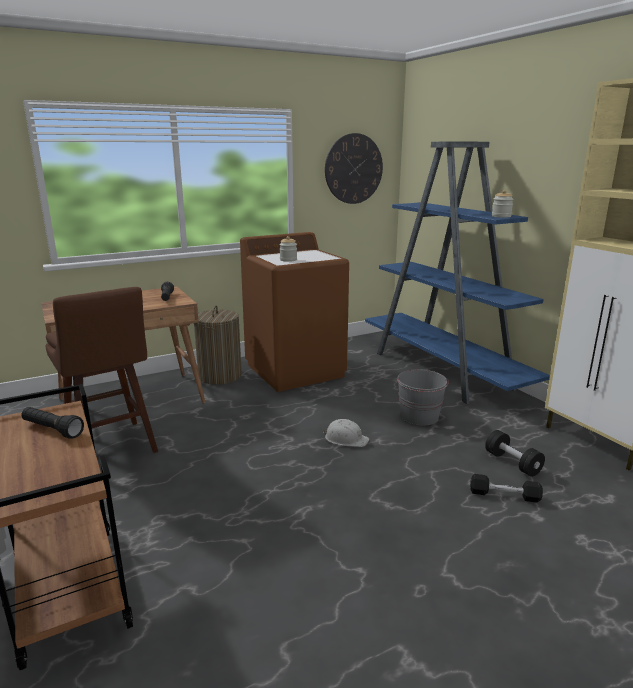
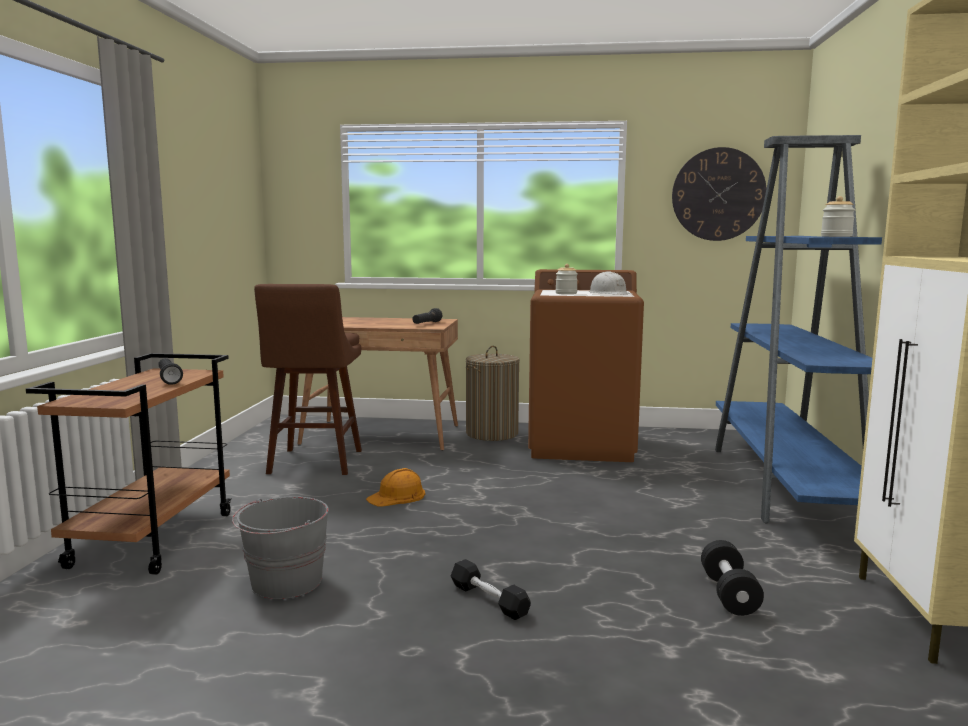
camera: 35 degrees right, 10 degrees down
(229, 459) = (397, 496): none -> orange hard hat
(346, 439) = (541, 513): white hard hat -> white hard hat (609, 294)
(419, 417) = (670, 518): grey bucket -> grey bucket (285, 583)
(504, 495) = (659, 617): black dumbbell -> black dumbbell (489, 600)

